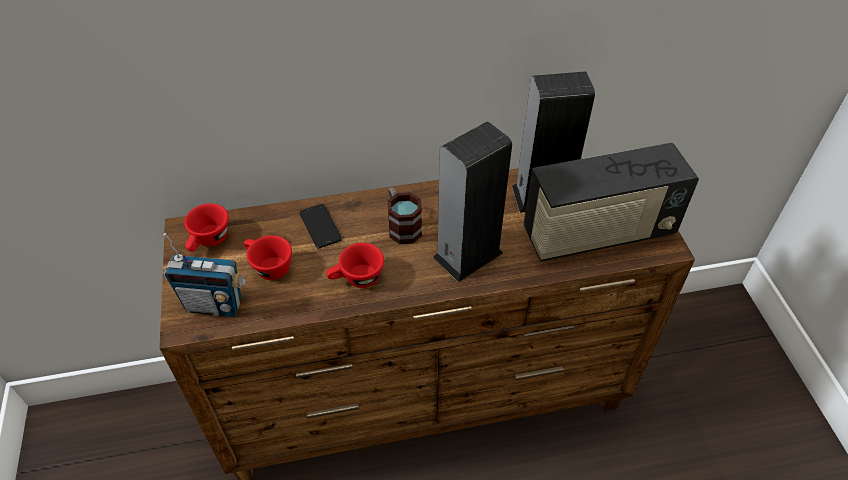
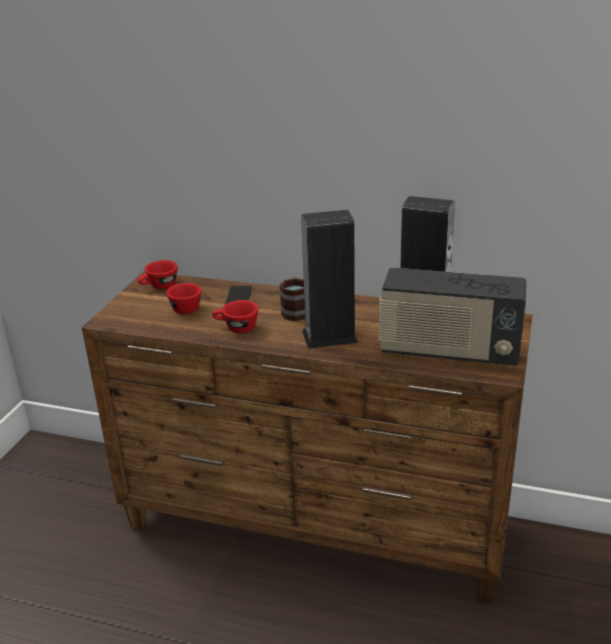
camera: 30 degrees right, 20 degrees down
(215, 305) = (133, 316): radio -> none

